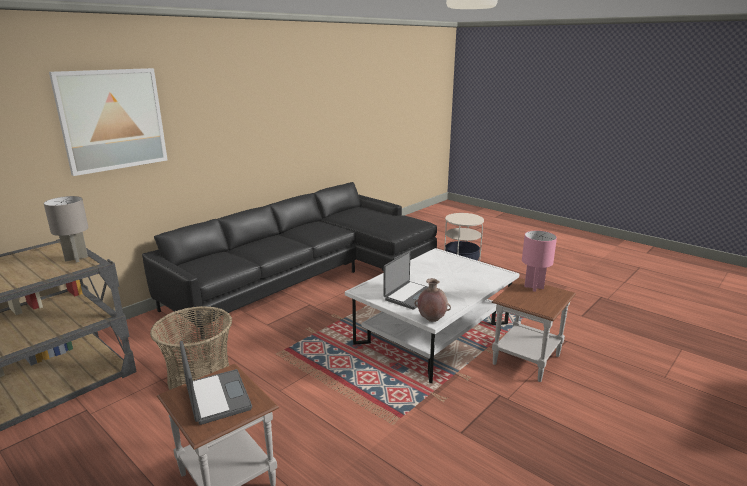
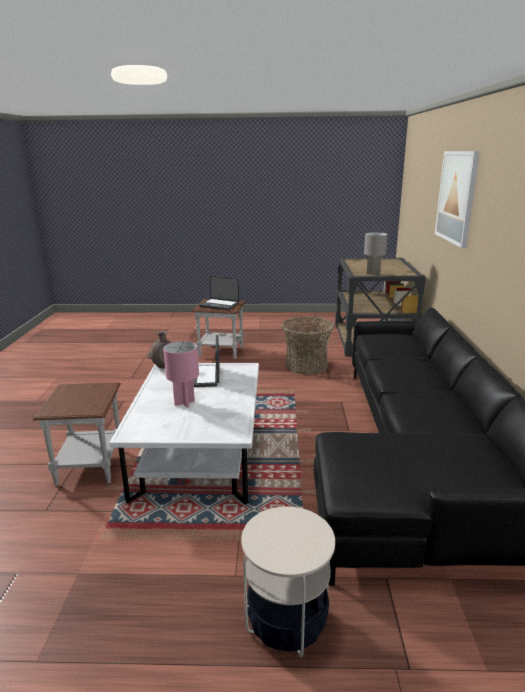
camera: 140 degrees right, 0 degrees up
(534, 287) = (81, 407): pink table lamp -> pink table lamp (184, 403)

